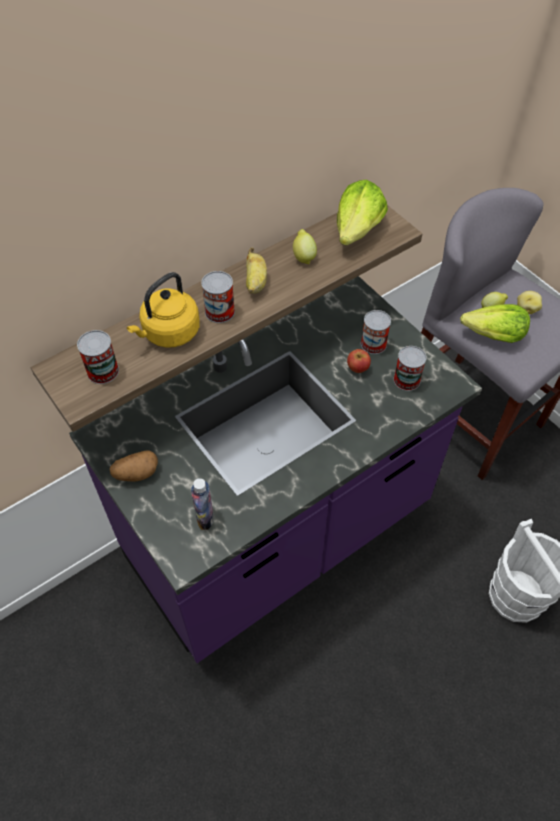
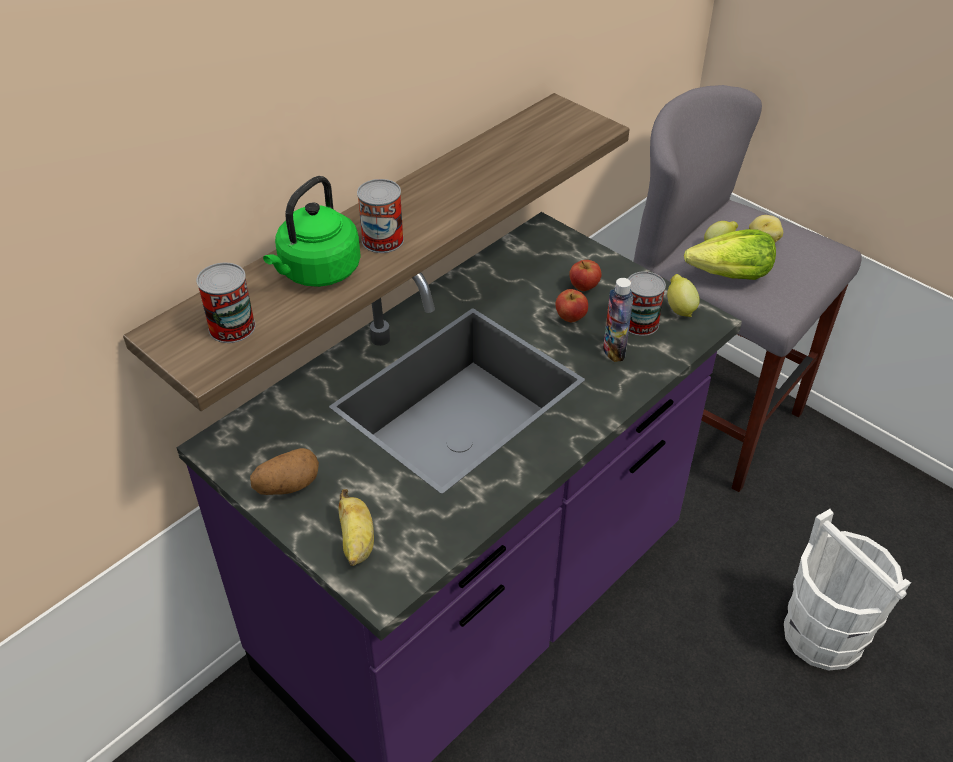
camera: 10 degrees left, 10 degrees down
(169, 333) = (317, 272): yellow kettle -> green kettle
(205, 518) = (402, 529): bottle -> bottle (614, 350)
(255, 283) = (423, 203): banana -> banana (357, 542)
(303, 257) = (481, 168): lemon -> lemon (679, 309)
(357, 230) = (544, 132): lettuce -> none
(373, 344) = (584, 287): can -> apple

